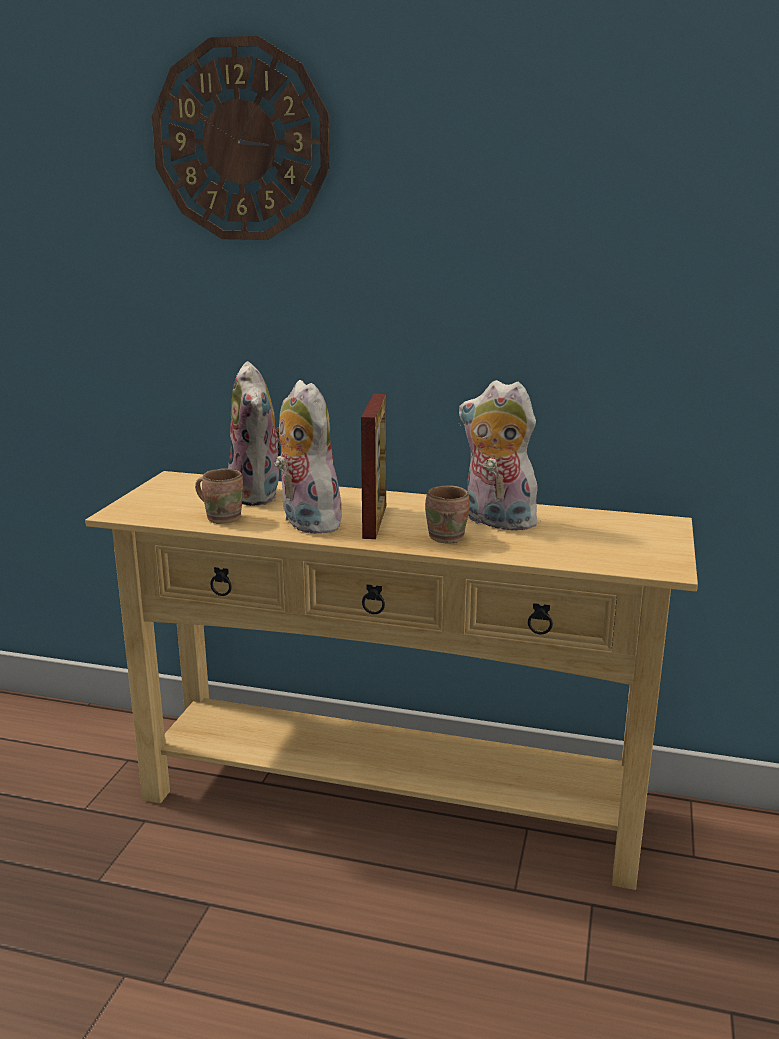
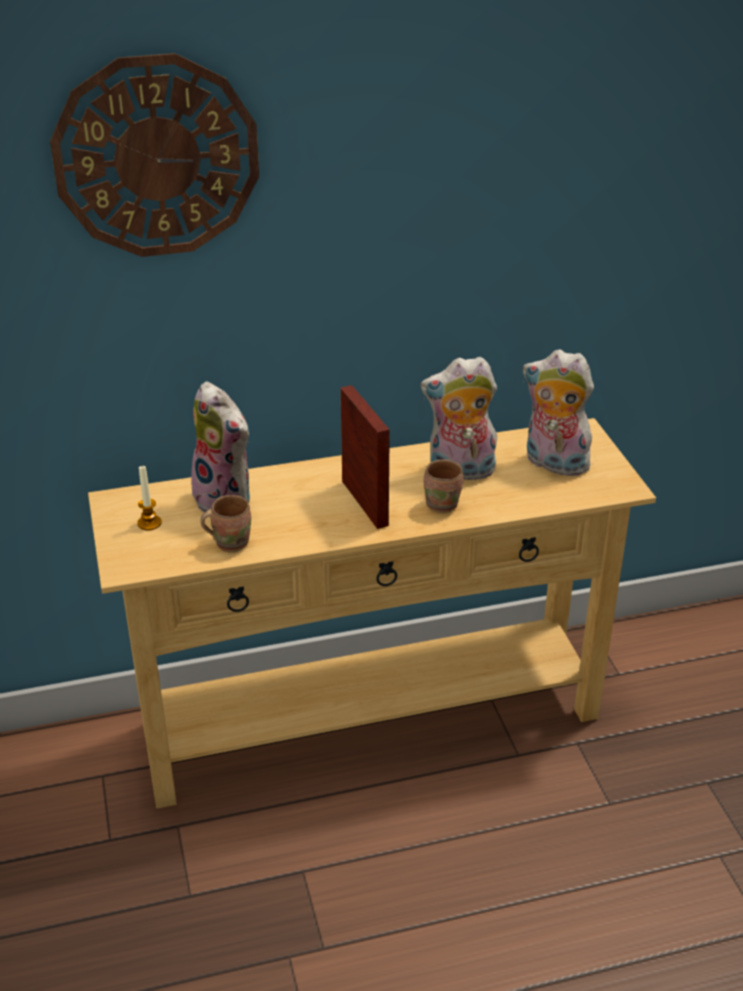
camera: 30 degrees left, 15 degrees up
(179, 494) = (149, 523): none -> candle
(305, 522) = (309, 524): plush toy -> plush toy (553, 464)

